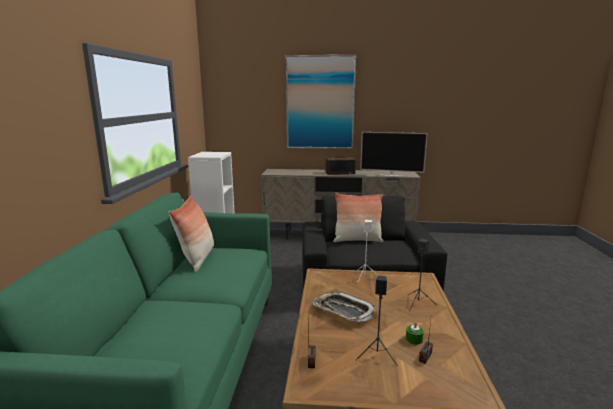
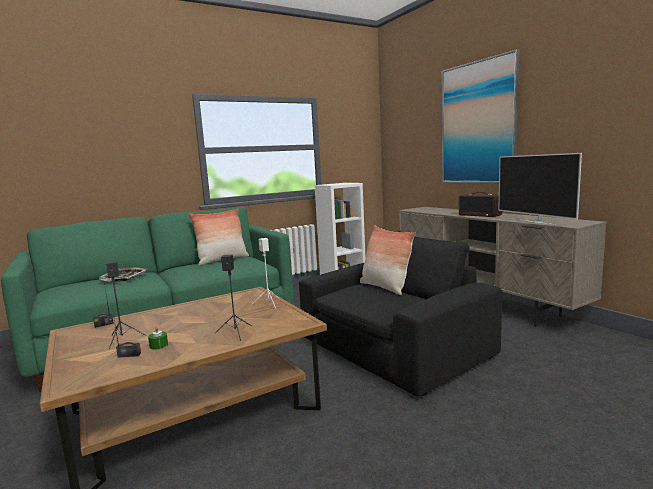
camera: 55 degrees right, 5 degrees down
(343, 310) = (191, 314): tray -> tray (124, 278)

